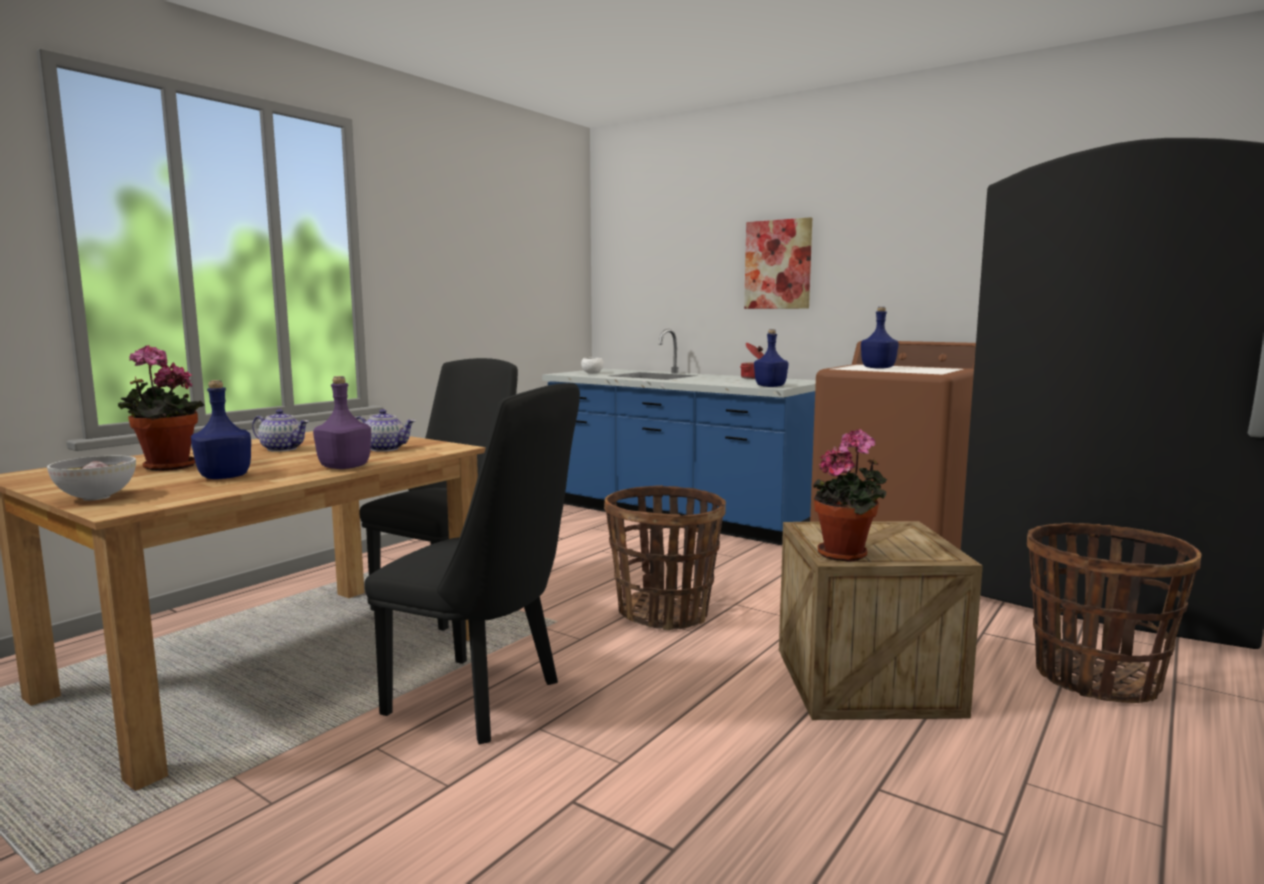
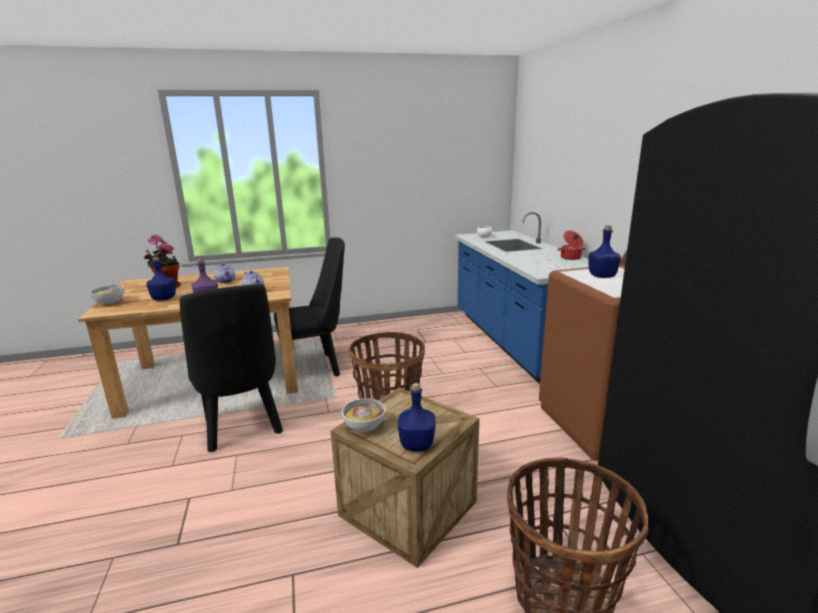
camera: 40 degrees right, 10 degrees up
(769, 386) = (541, 273): blue bottle -> blue bottle (417, 444)
(778, 264) = (600, 169): picture -> none
(847, 554) = (365, 428): potted plant -> bowl

